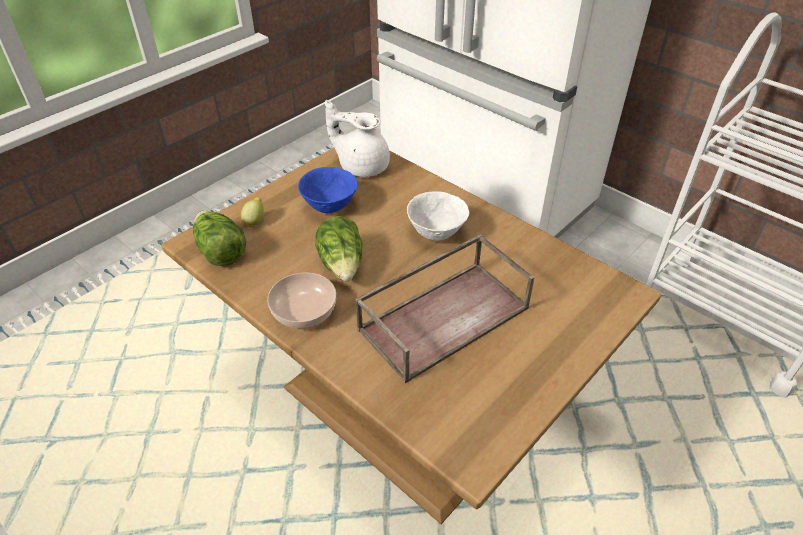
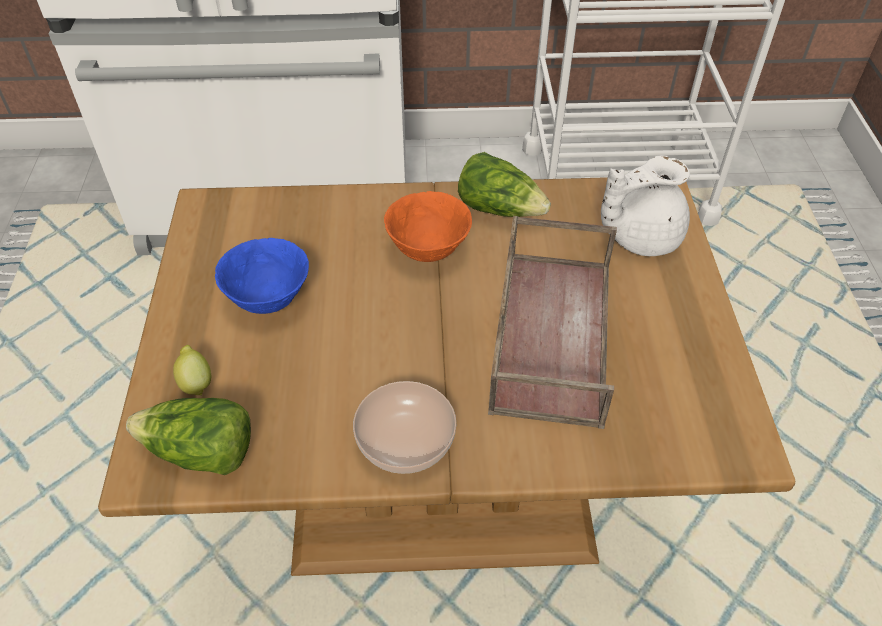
camera: 45 degrees left, 5 degrees up
(342, 264) = (376, 355): lettuce -> lettuce (500, 209)
(362, 166) = (241, 225): white teapot -> white teapot (639, 237)
(436, 233) = (429, 250): white bowl -> orange bowl

